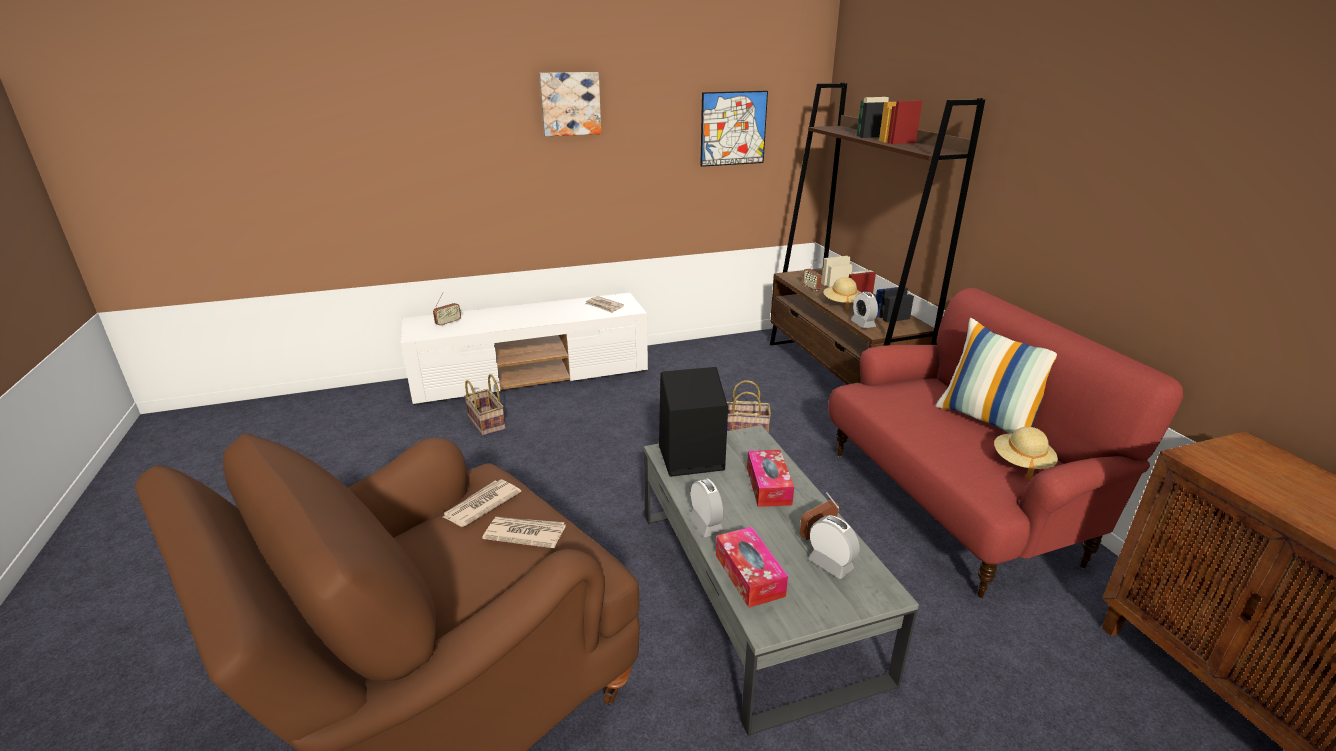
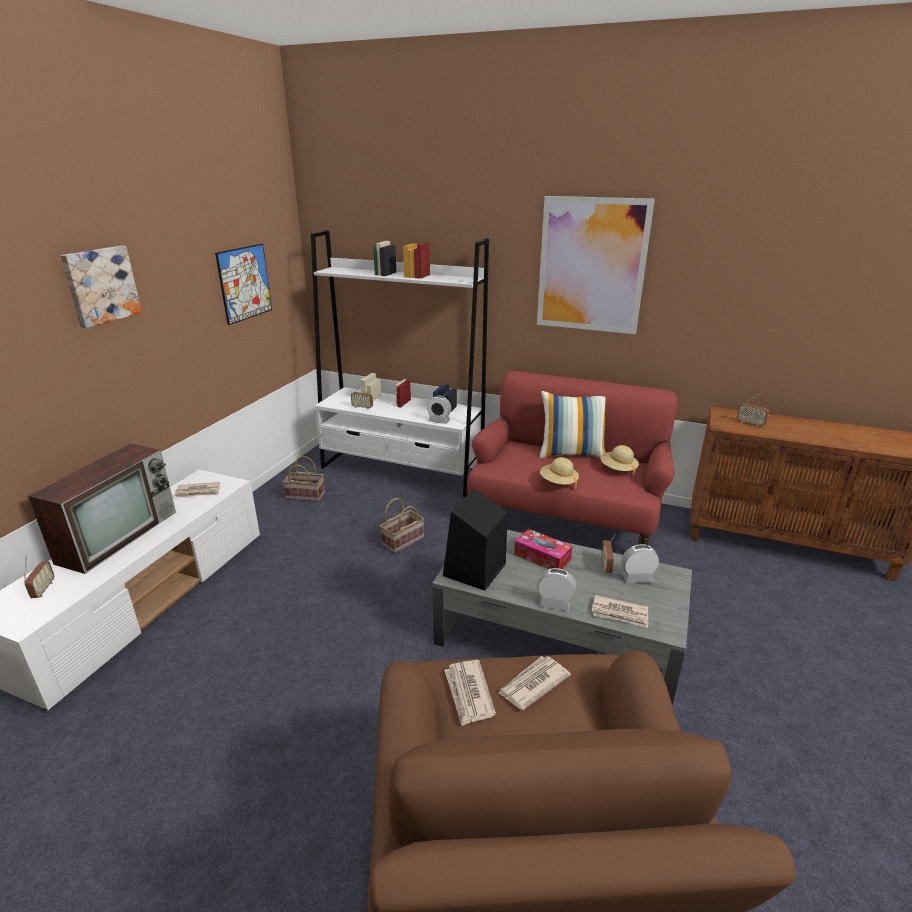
camera: 50 degrees left, 0 degrees up
(488, 423) = (175, 670): basket -> basket (306, 495)
(524, 312) = (120, 535): none -> television
(749, 575) = (620, 613): tissue box -> newspaper
(838, 377) = (402, 471): brown bookcase -> white bookcase
(841, 303) = (401, 411): beige hat -> beige hat (558, 482)
(1108, 149) = (591, 265): none -> picture
(1270, 479) = (750, 424): none -> radio

